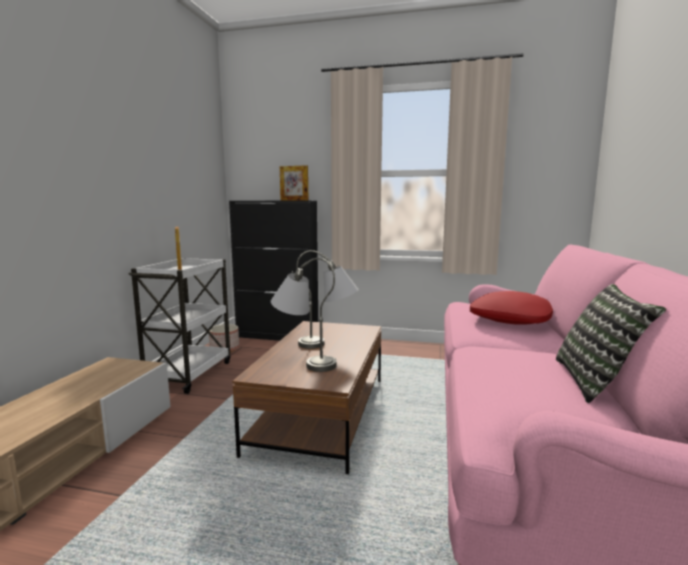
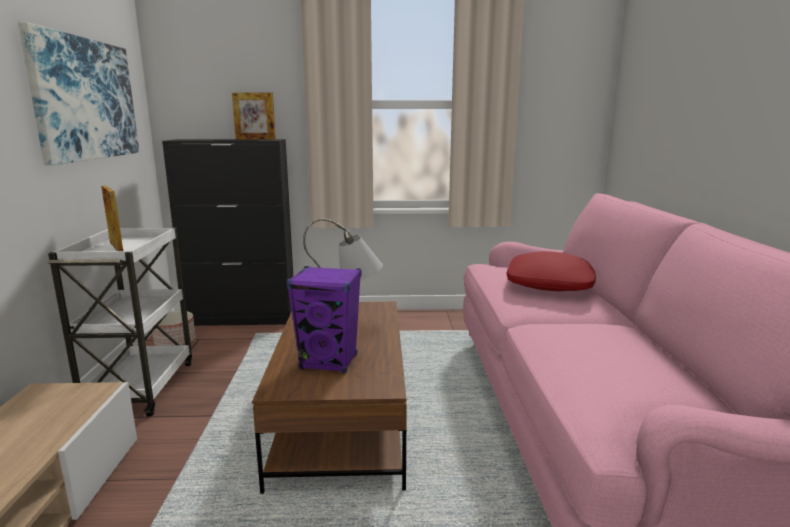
camera: 15 degrees left, 5 degrees up
(174, 168) = (85, 99): none -> picture
(303, 362) = (329, 362): grey table lamp -> purple speaker
(597, 381) = (670, 355): pillow -> none

